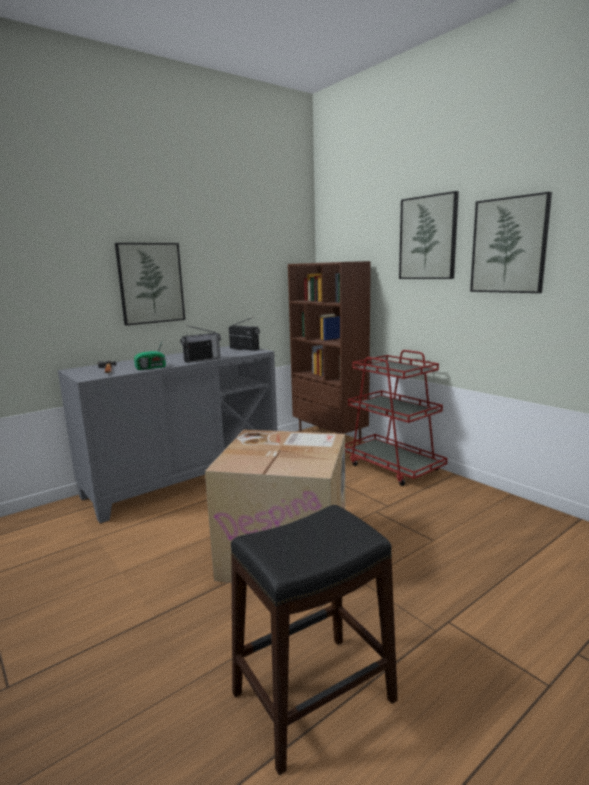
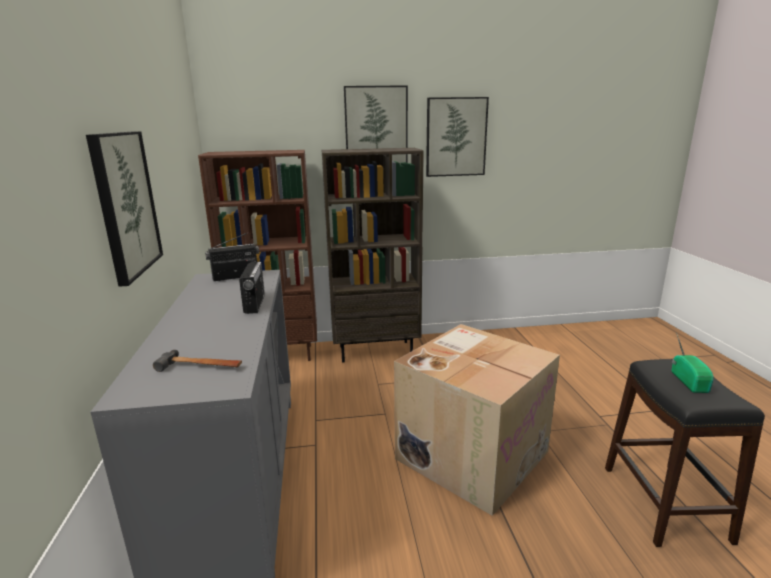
camera: 60 degrees left, 5 degrees up
(151, 367) = (245, 335): radio -> radio (690, 381)
(392, 467) = (376, 351): red cart -> brown bookcase

